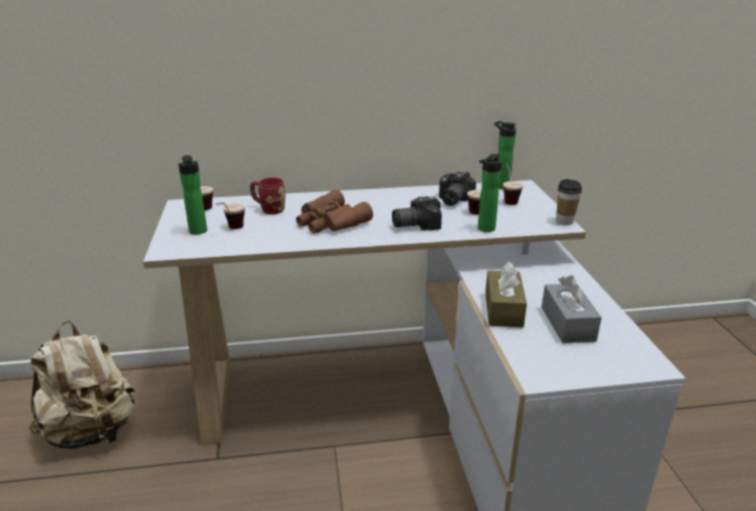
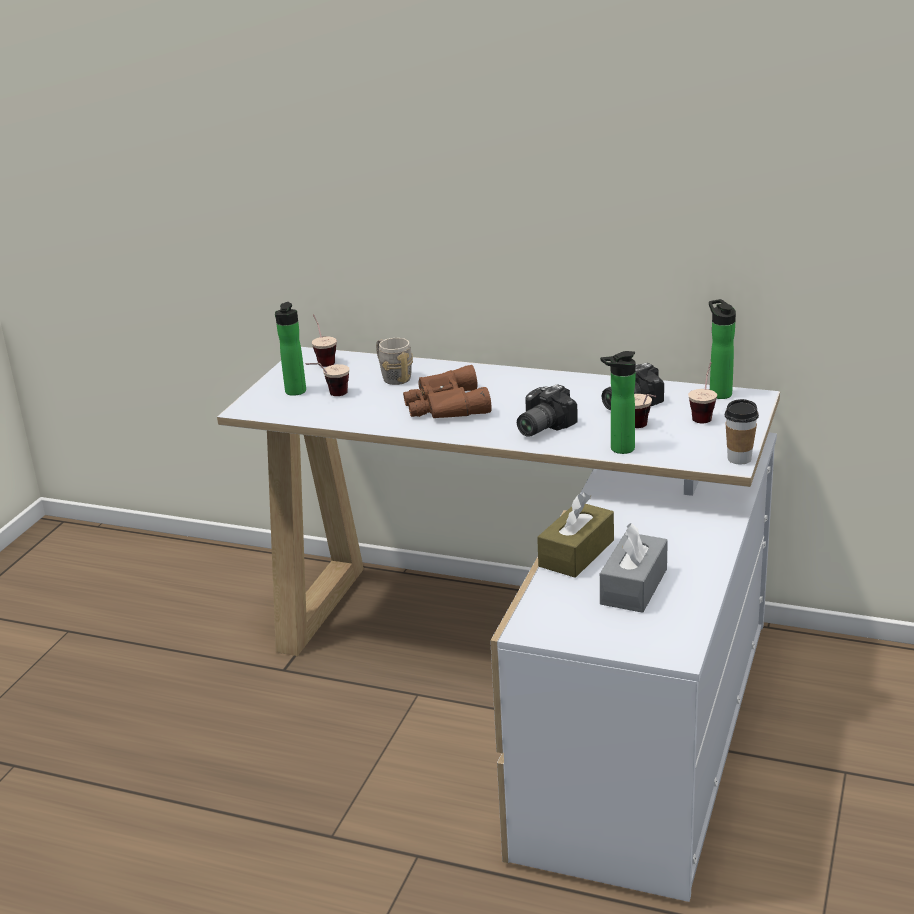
camera: 30 degrees right, 0 degrees up
(92, 432) = (177, 607): beige backpack -> none
(268, 209) = (393, 377): red mug -> grey mug
(414, 224) = (540, 427): camera -> camera turned 60 degrees counterclockwise

